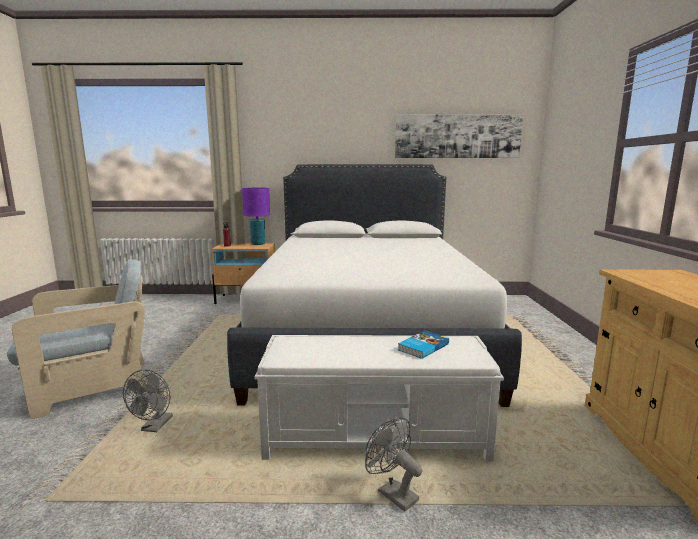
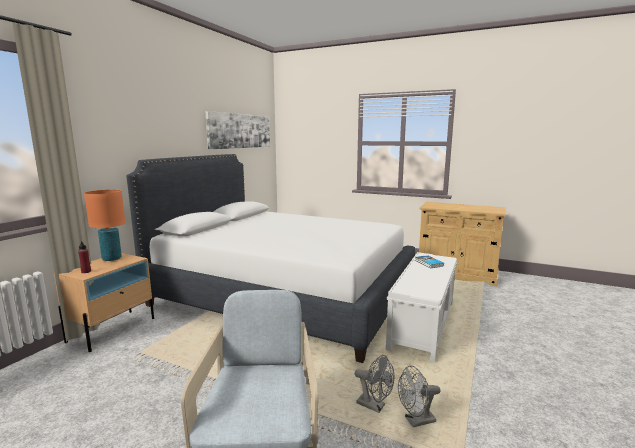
camera: 65 degrees left, 0 degrees up
(258, 244) = (112, 259): purple table lamp -> orange table lamp
(392, 493) = (470, 331): grey fan -> grey fan (416, 421)

